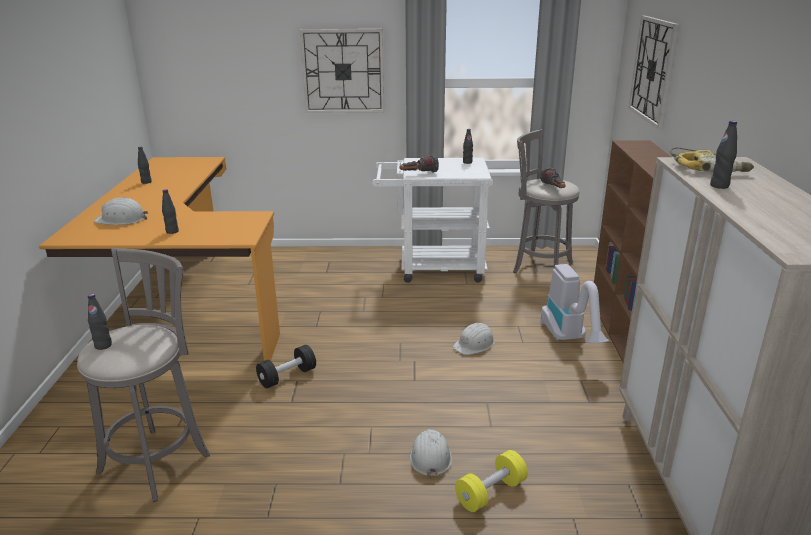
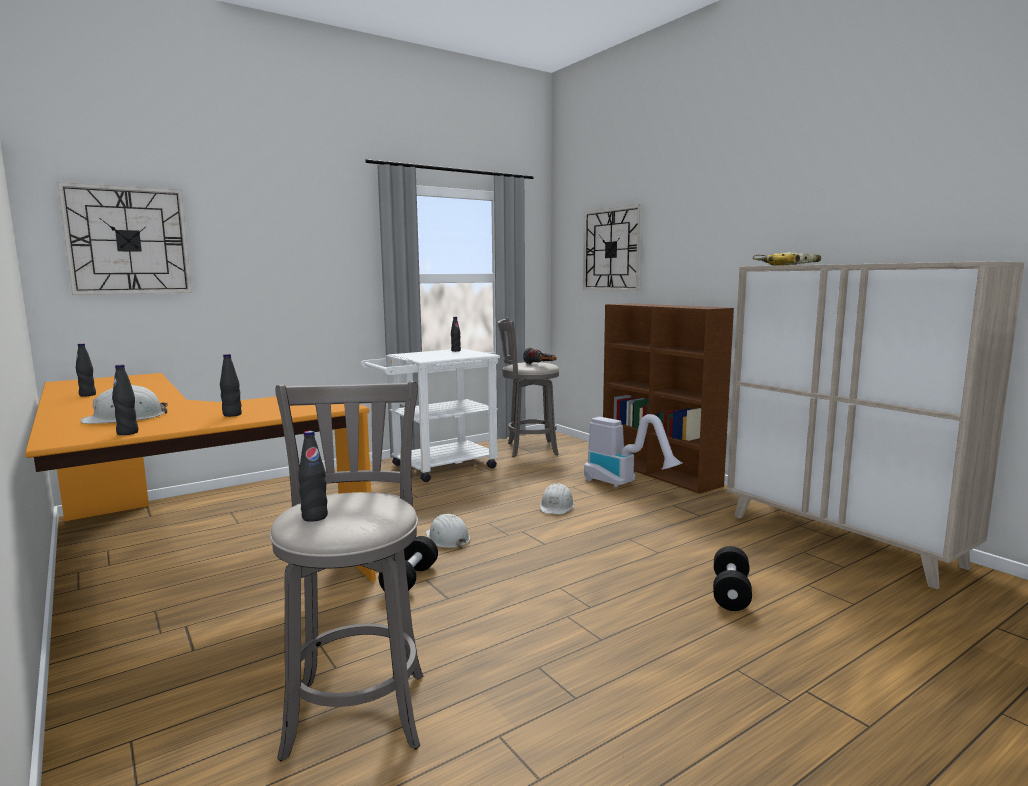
camera: 35 degrees left, 15 degrees down
(343, 71) = (310, 266): wall clock -> wall clock (128, 241)
(418, 174) = (428, 359): flashlight -> none
(430, 456) = (646, 589): white hard hat -> white hard hat (447, 538)
(491, 492) = (730, 593): yellow dumbbell -> black dumbbell
(719, 186) = (824, 264): black bottle -> black bottle (127, 433)

